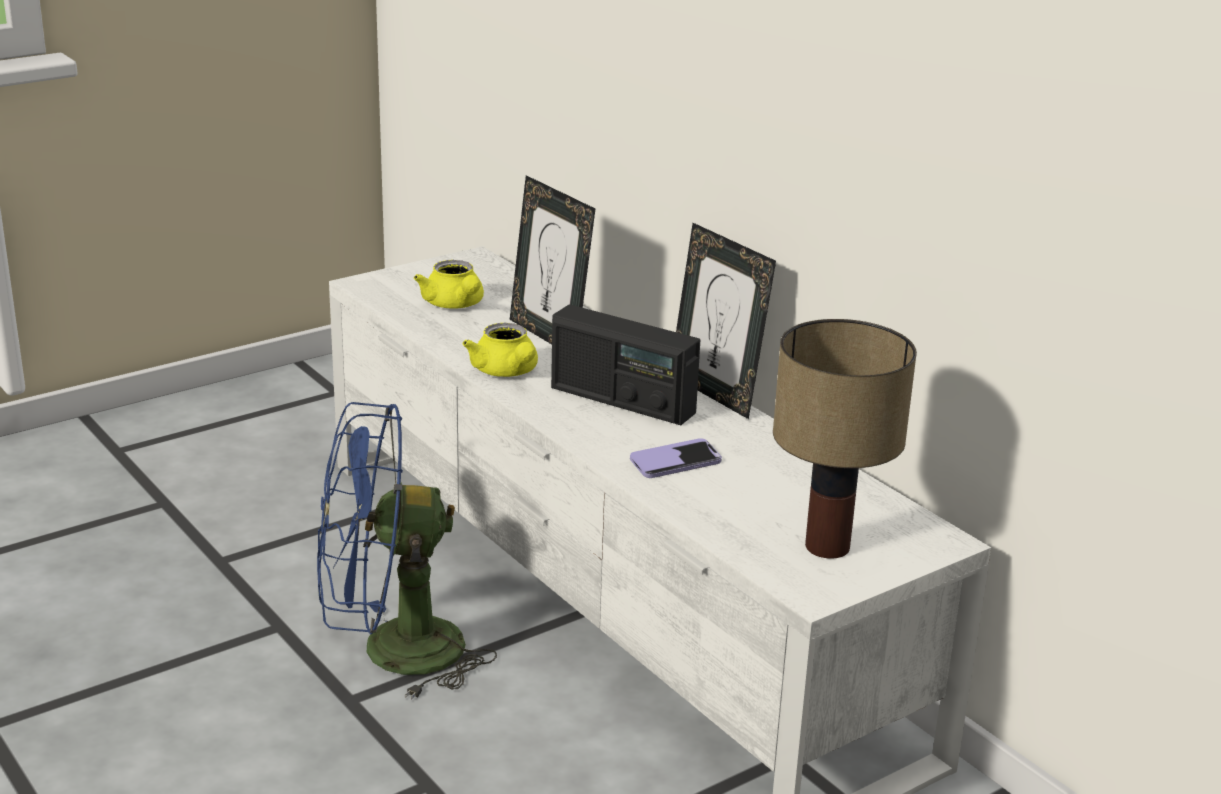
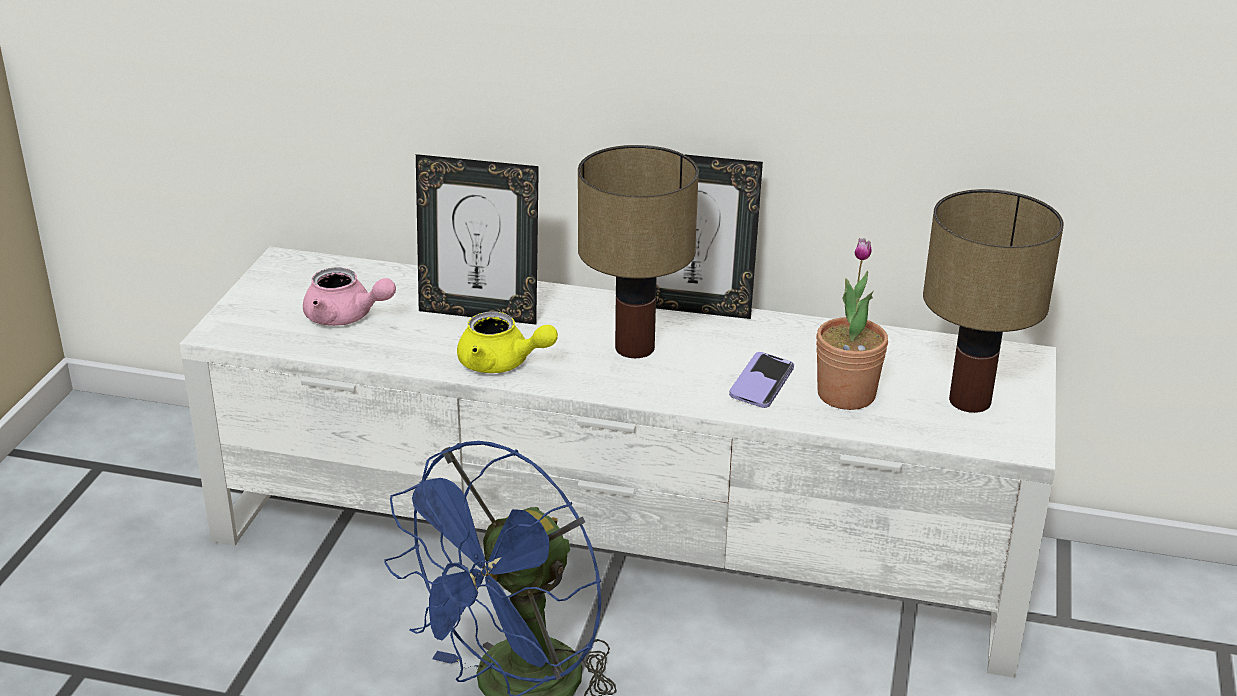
camera: 40 degrees left, 5 degrees up
(455, 305) = (346, 317): yellow teapot -> pink teapot
(622, 401) = (636, 347): radio -> table lamp
(728, 497) = (846, 394): none -> potted plant

